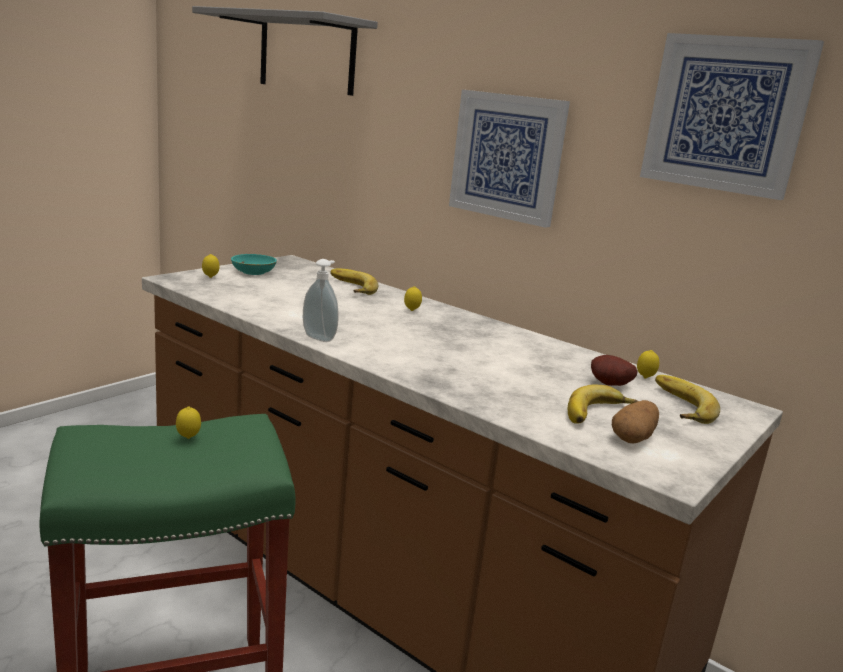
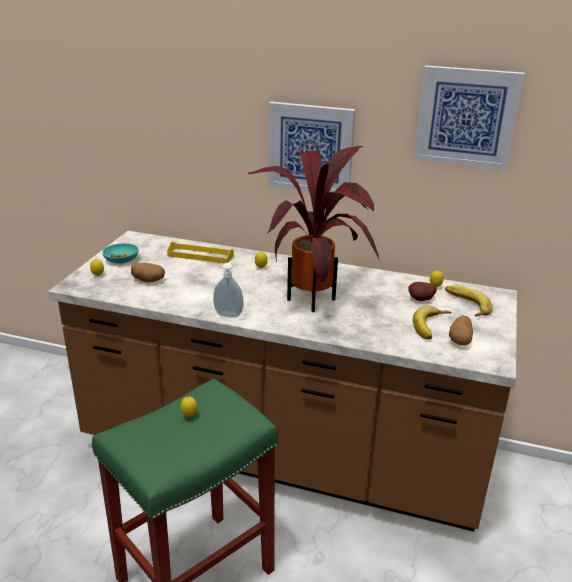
camera: 20 degrees left, 10 degrees up
(260, 292) = (148, 280): none -> potato
(306, 54) = (114, 72): grey shelf -> none
(349, 287) = (200, 255): banana -> yellow tray
(454, 350) = (316, 299): none -> potted plant

